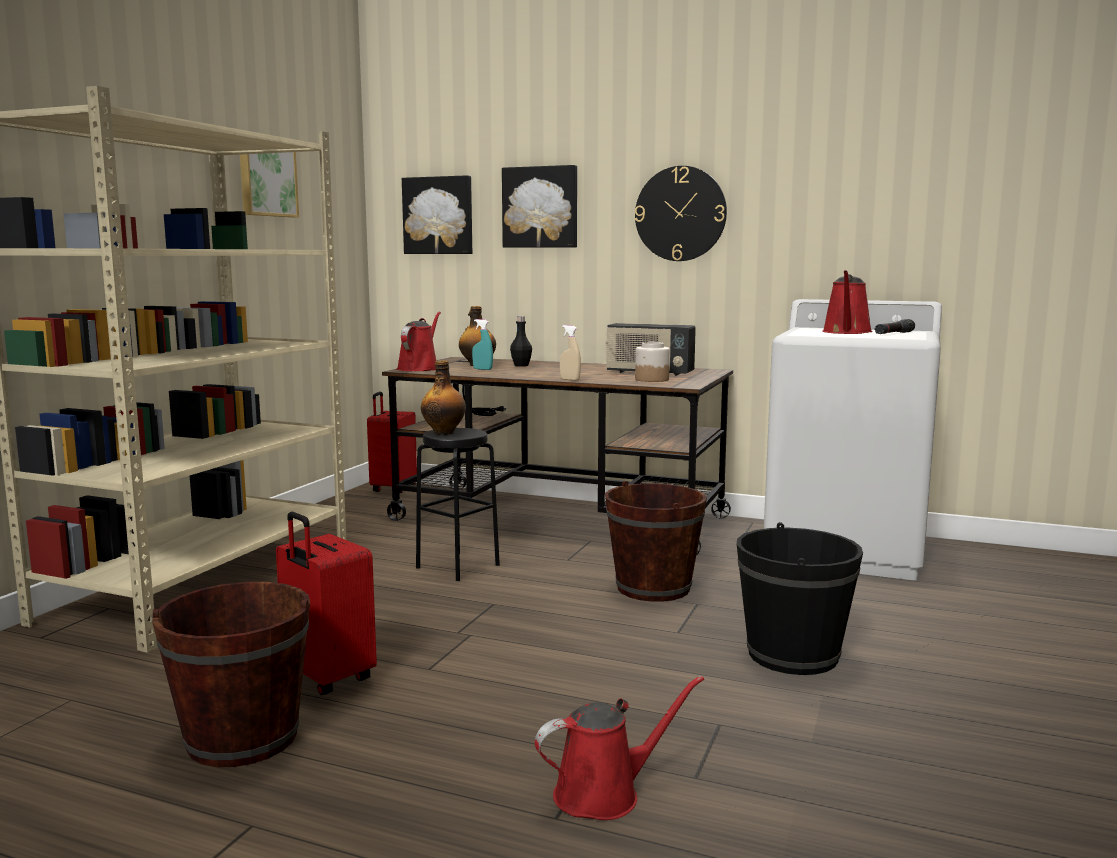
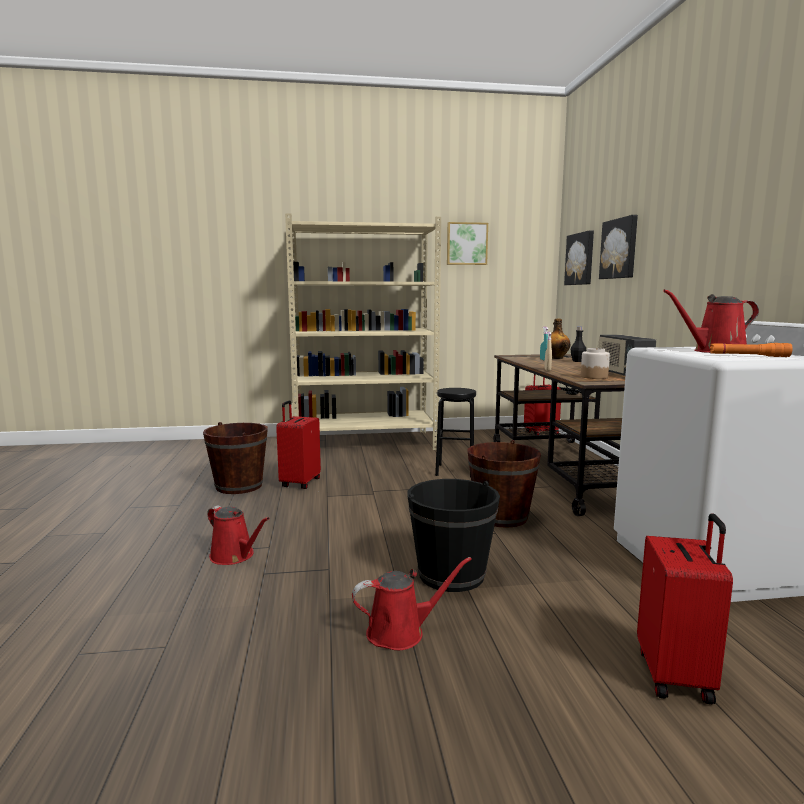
camera: 60 degrees right, 0 degrees up
(419, 368) = (518, 356): red watering can -> red watering can (401, 632)
(444, 432) = (453, 389): bottle -> none
(680, 214) = (687, 246): wall clock -> none
(894, 333) = (748, 356): black flashlight -> orange flashlight
(1028, 624) = (676, 675): none -> red suitcase

